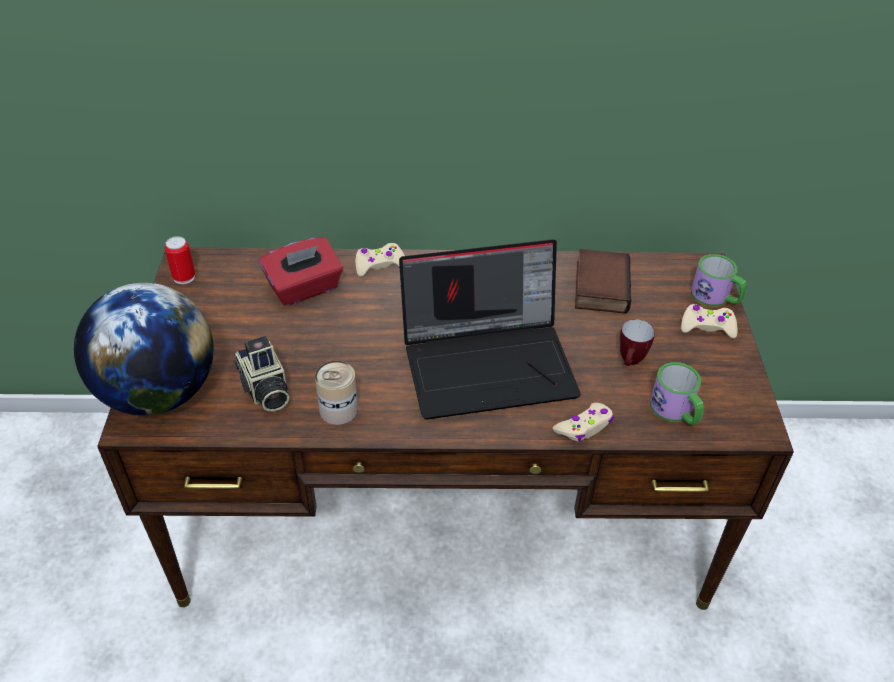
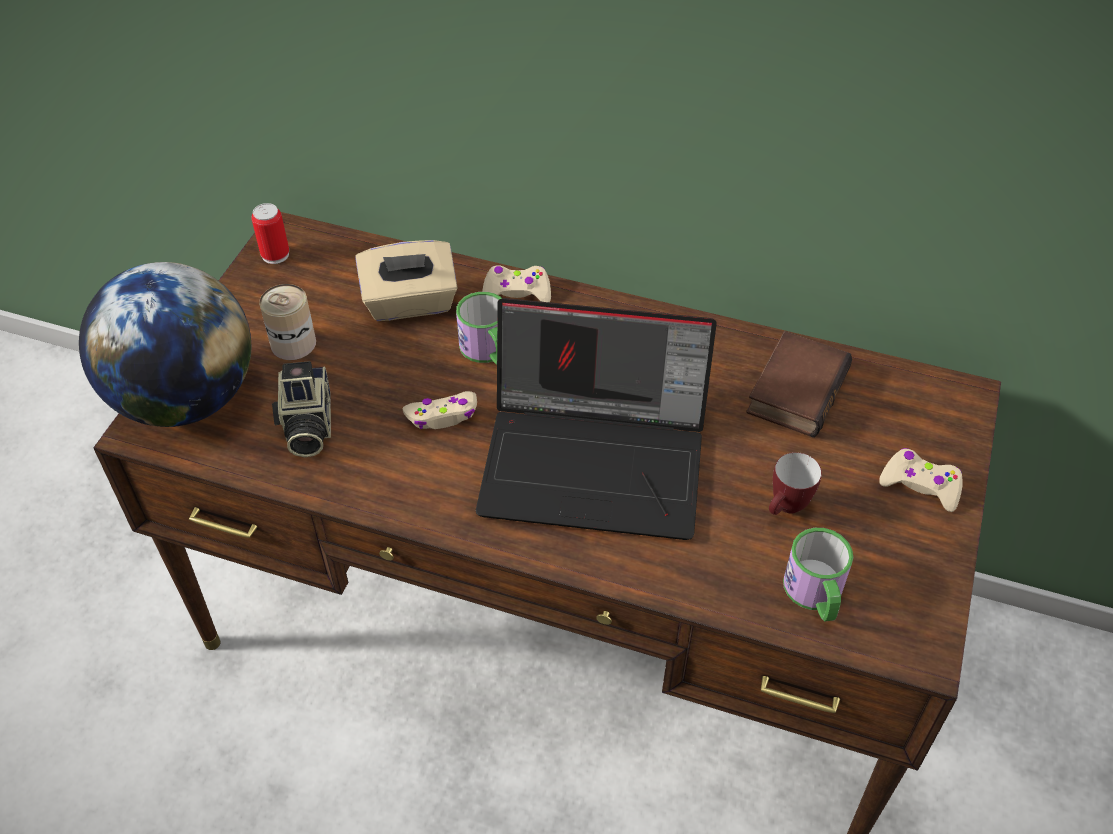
camera: 20 degrees right, 5 degrees up
(304, 288) = (410, 303): red tissue box -> beige tissue box
(338, 410) = (381, 475): can -> can (293, 343)
(584, 427) = (680, 582): beige game controller -> beige game controller (443, 416)
(716, 297) = (955, 445): mug -> mug (488, 351)

